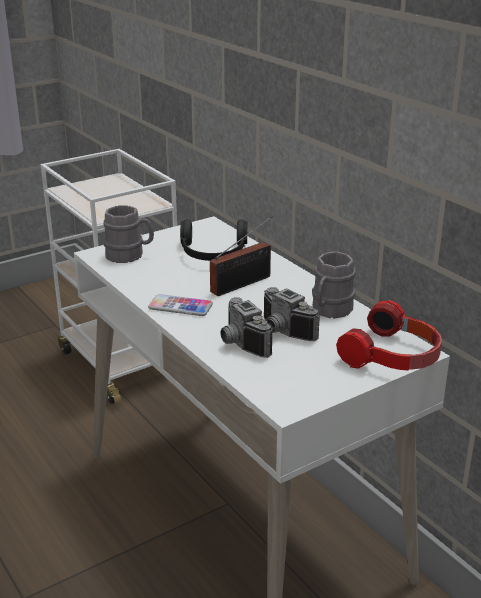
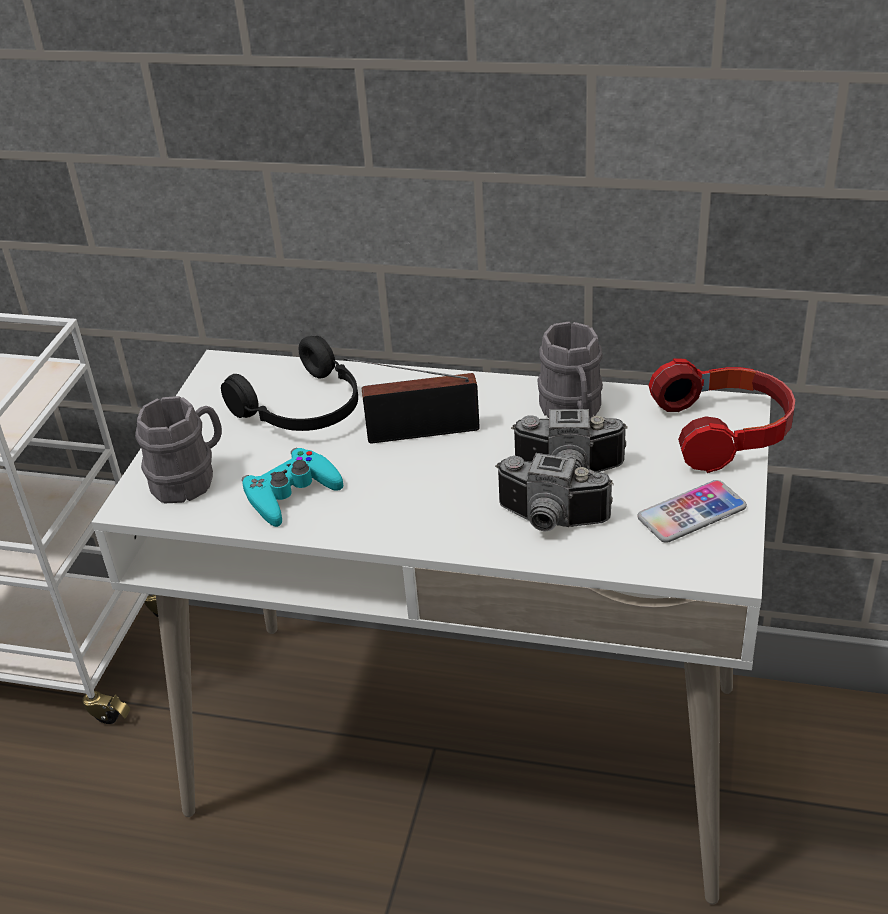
camera: 40 degrees left, 10 degrees up
(155, 279) = (291, 494): none -> turquoise game controller
(180, 306) = (392, 514): phone -> phone (691, 513)
(244, 283) = (416, 431): radio -> radio turned 105 degrees counterclockwise

